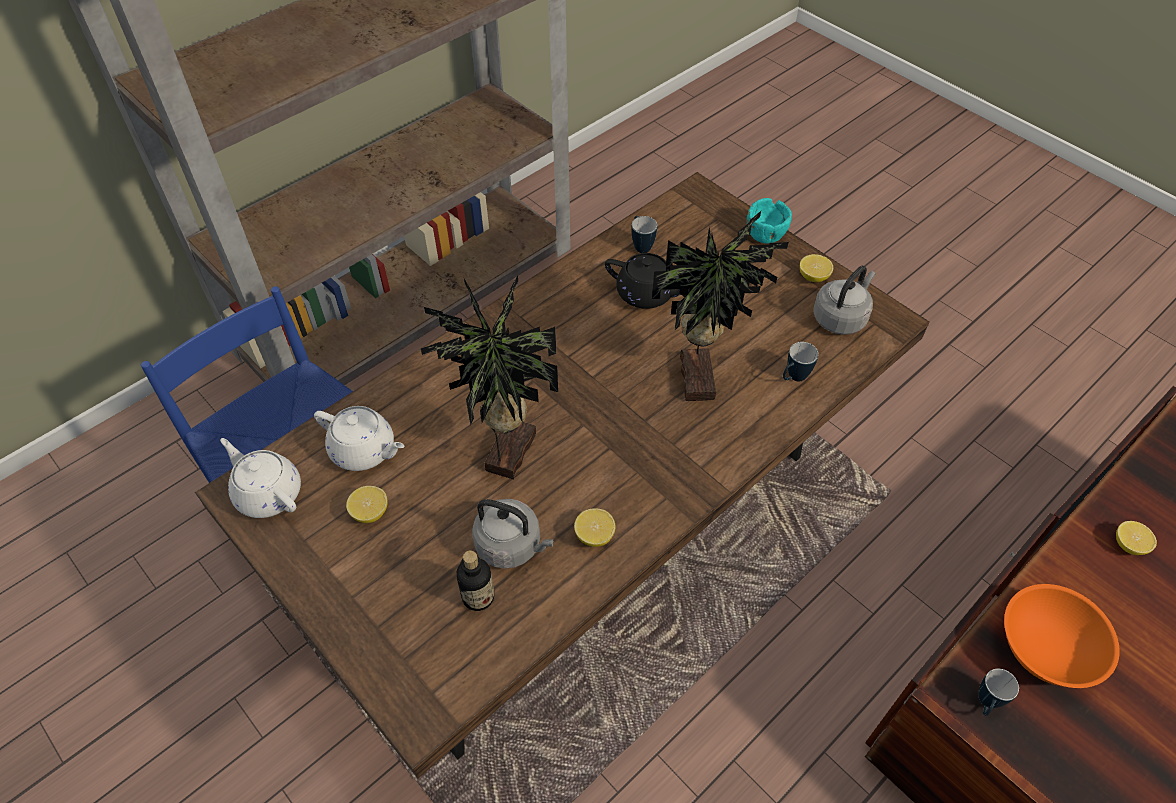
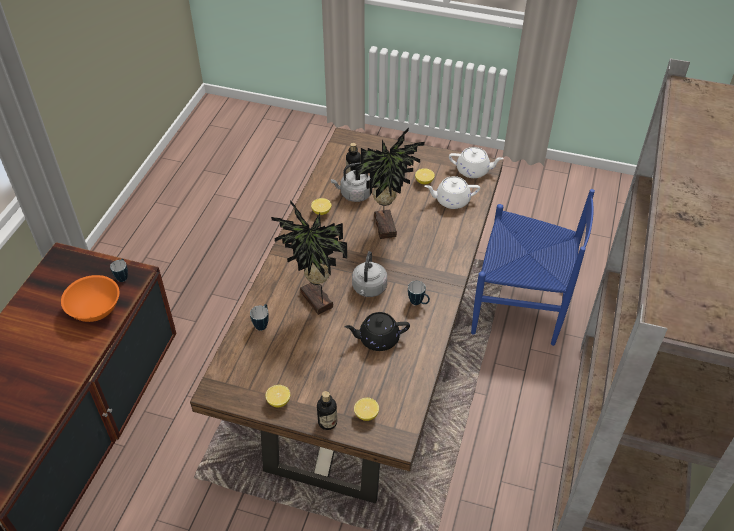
camera: 150 degrees right, 5 degrees down
(640, 245) = (405, 373): mug -> mug (418, 303)
(765, 235) = (327, 422): turquoise bowl -> bottle
(840, 317) = (249, 377): grey kettle -> grey kettle (369, 289)
(1128, 545) = (46, 382): lemon -> lemon (366, 414)

